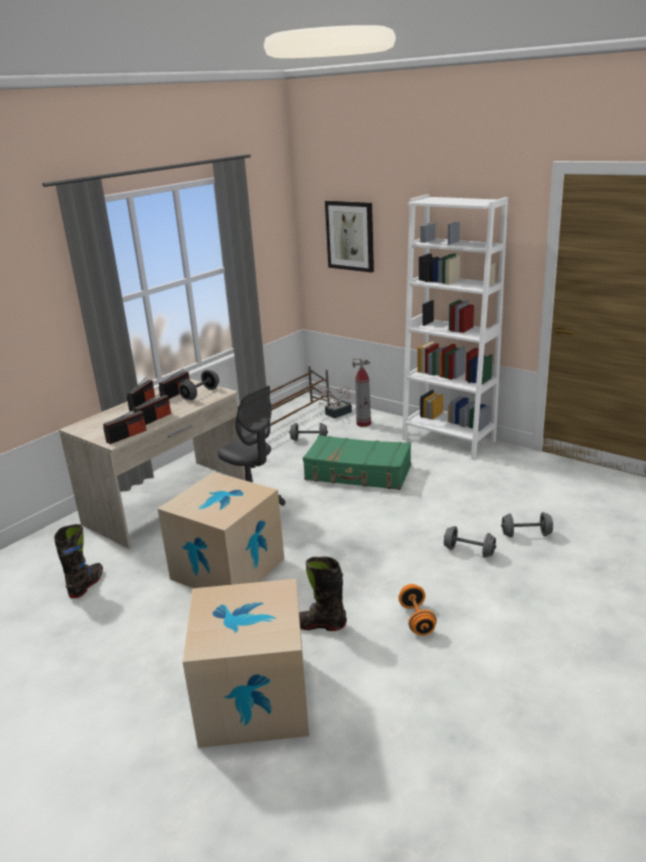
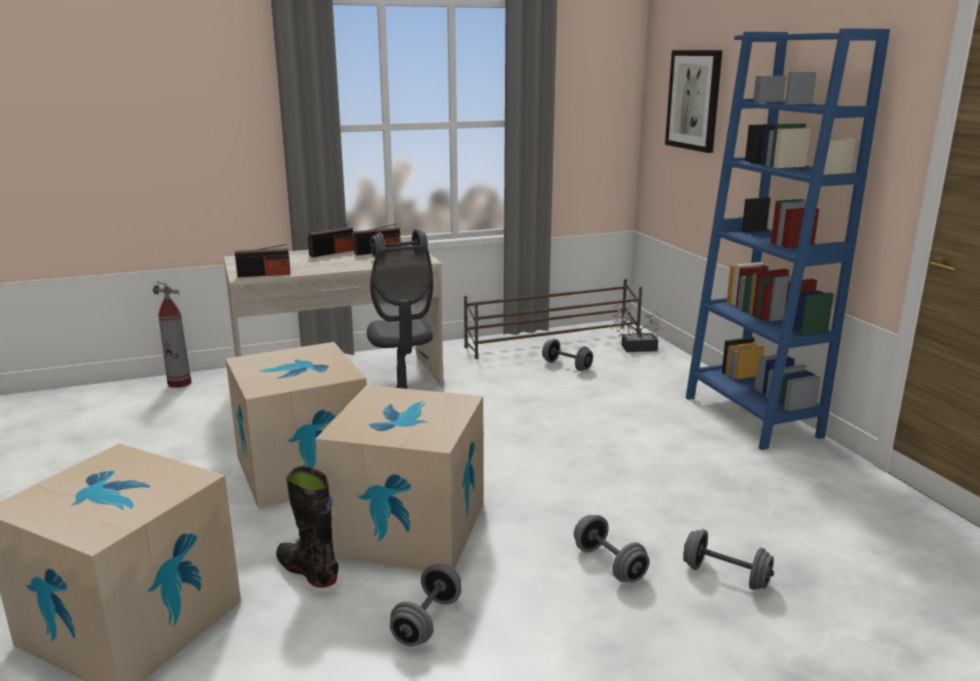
camera: 30 degrees right, 5 degrees down
(86, 585) = (164, 433): black boot -> none
(154, 419) = (315, 267): radio -> none
(343, 577) = (408, 528): none -> cardboard box
(358, 473) = (579, 418): green suitcase -> none
(364, 423) = (656, 367): fire extinguisher -> fire extinguisher (179, 383)
(417, 620) = (427, 621): orange dumbbell -> grey dumbbell
(448, 440) = (751, 416): white bookcase -> blue bookcase

